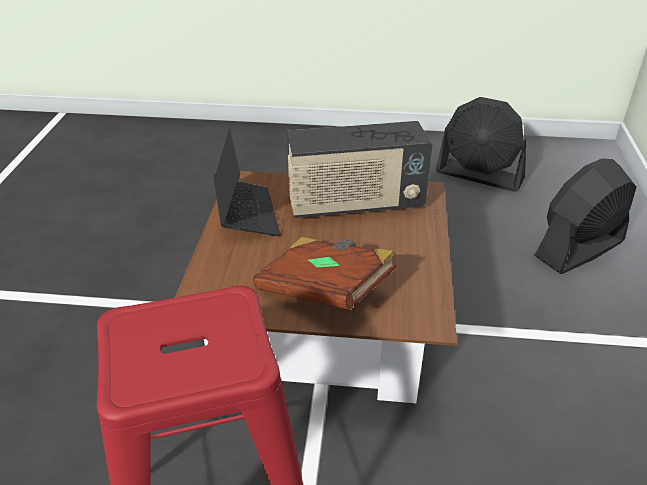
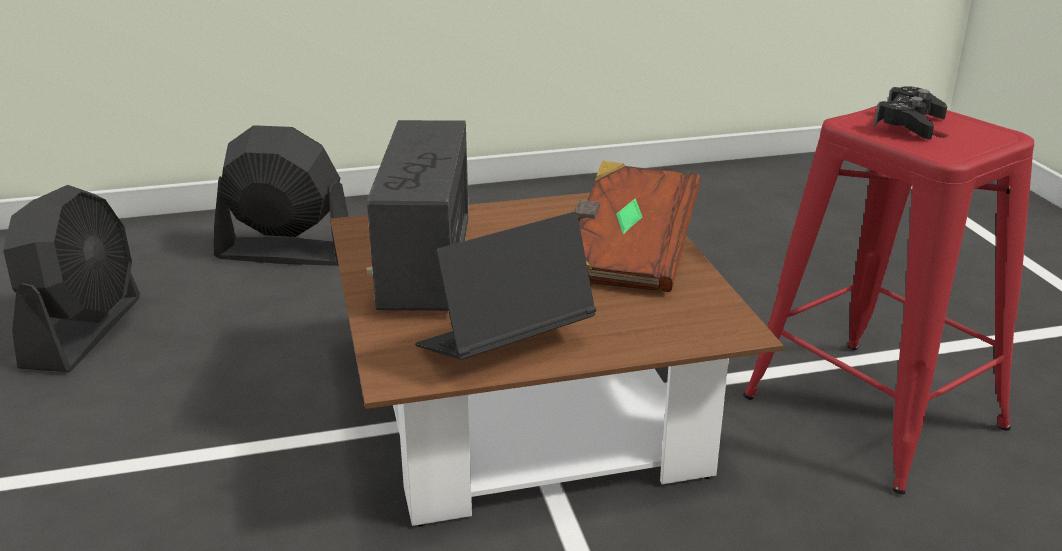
camera: 110 degrees left, 10 degrees down
(202, 335) = (909, 124): none -> black game controller
(355, 204) = (424, 266): radio -> radio turned 150 degrees counterclockwise
(578, 249) = (284, 252): black fan -> black fan turned 150 degrees clockwise

